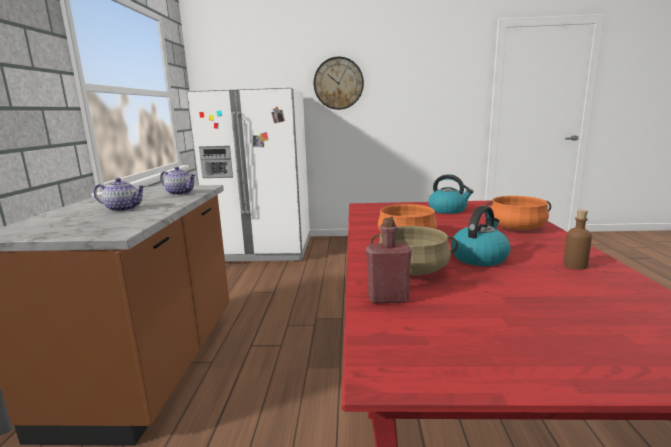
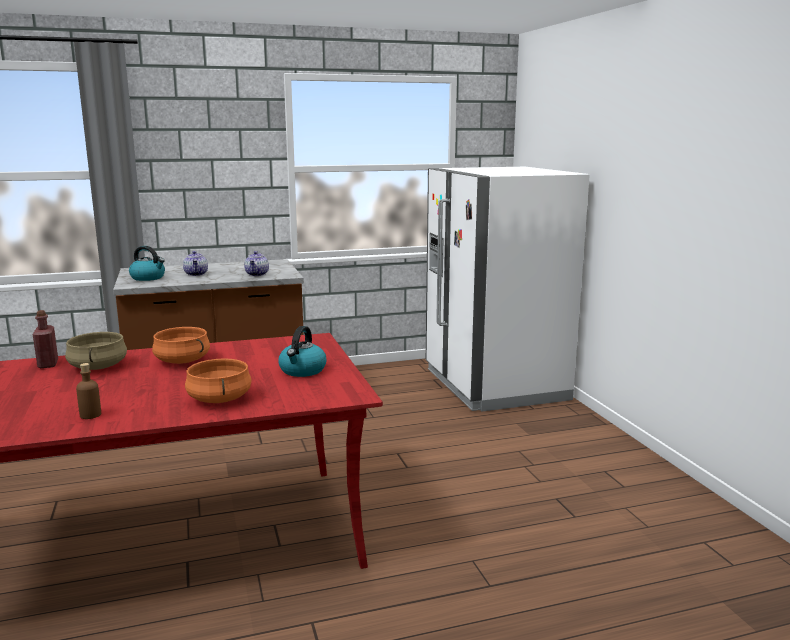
camera: 70 degrees right, 0 degrees up
(338, 83) = (630, 166): wall clock -> none
(479, 257) = (122, 384): kettle -> kettle (148, 278)

